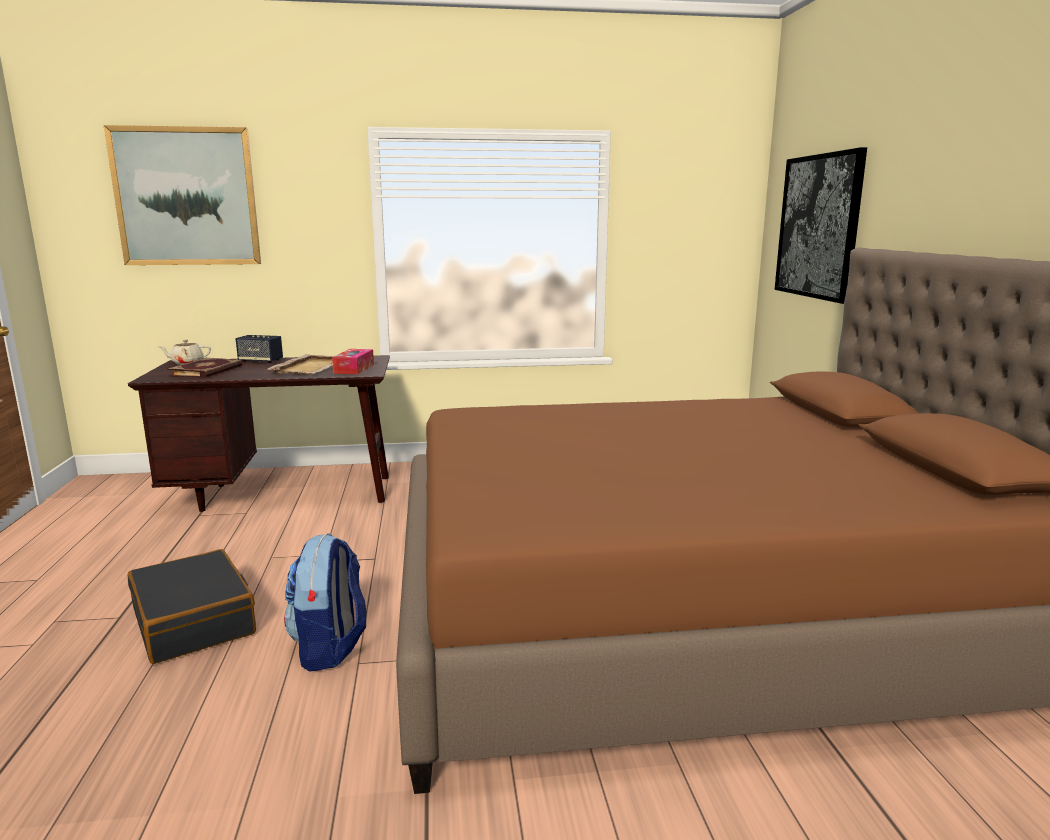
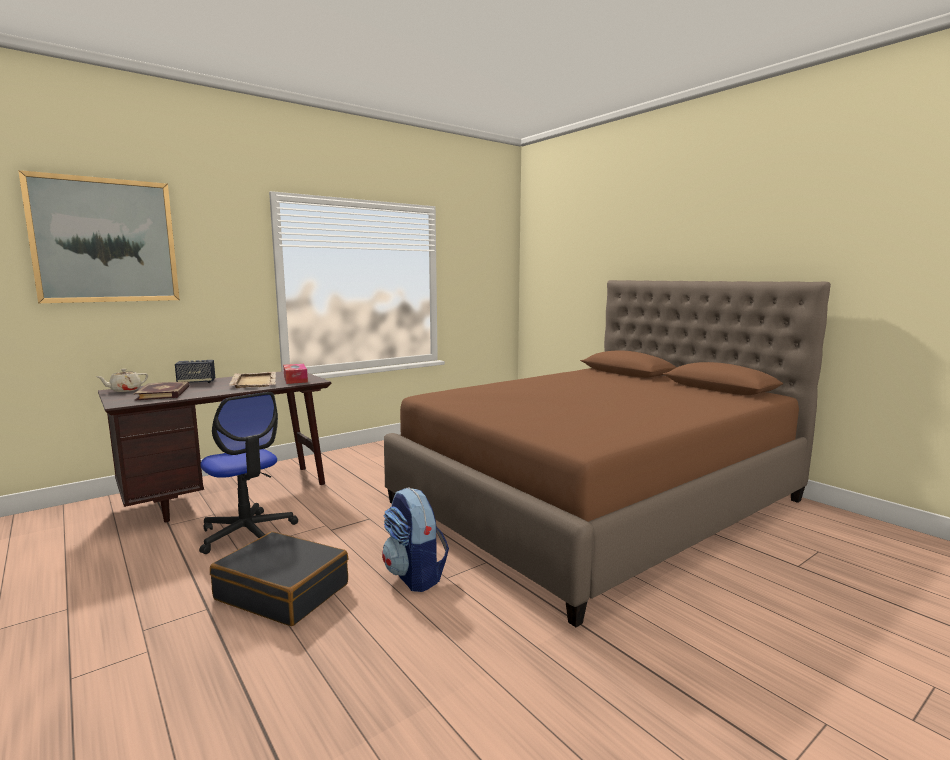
camera: 30 degrees left, 5 degrees down
(246, 543) = (247, 533): none -> office chair
(818, 226) = (569, 270): picture -> none

